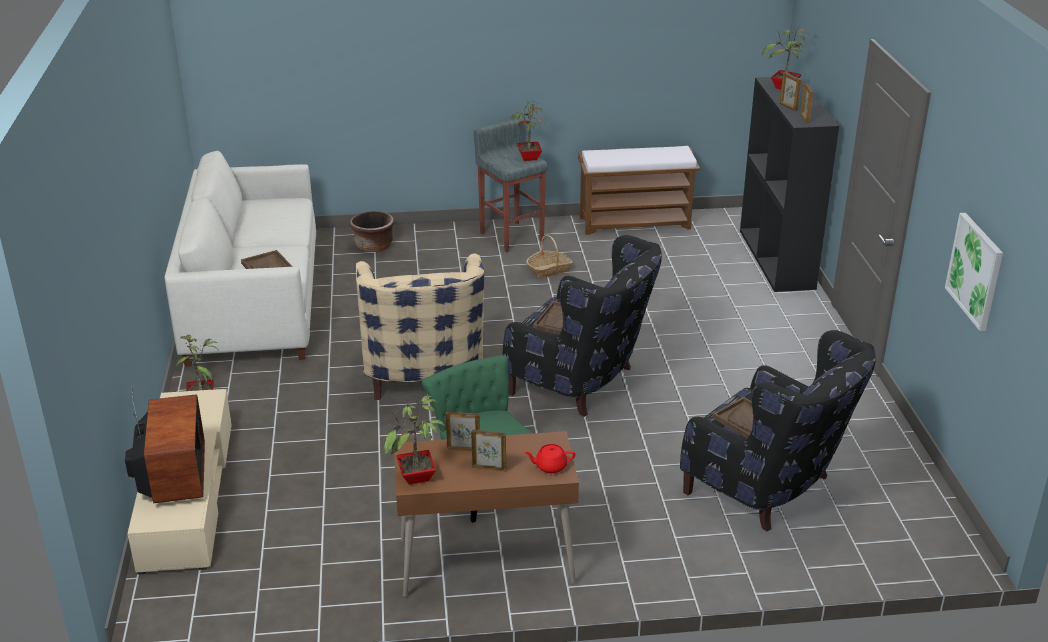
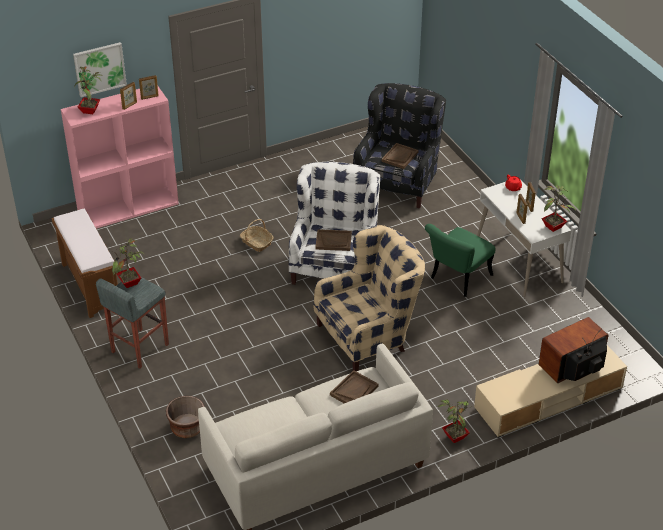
camera: 110 degrees left, 10 degrees up
(486, 562) = (518, 262): brown desk -> white desk
(549, 270) = (189, 314): basket -> basket (256, 242)
(583, 383) = (335, 264): black armchair -> white armchair
(777, 259) = (129, 208): black bookcase -> pink bookcase
(975, 270) = (345, 30): picture -> picture (99, 69)

